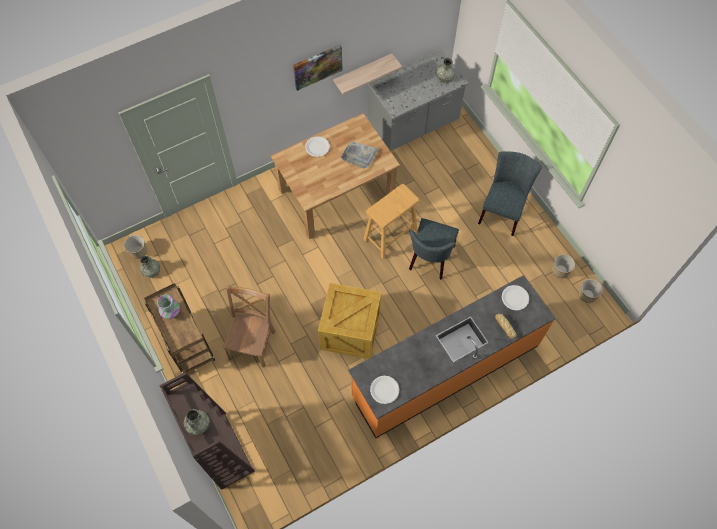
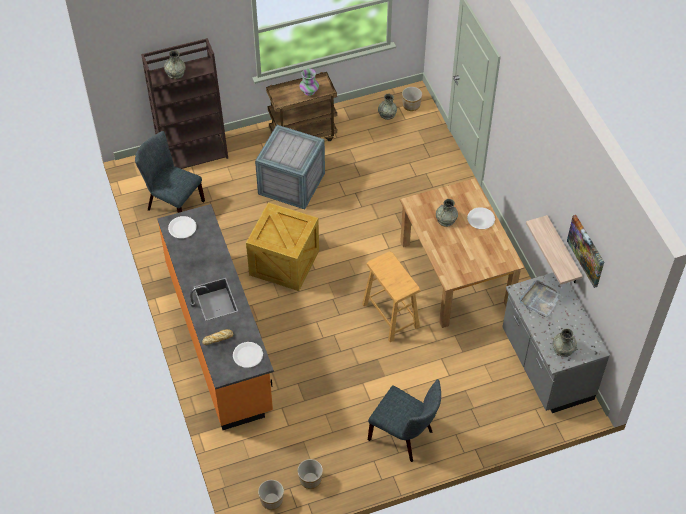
camera: 100 degrees right, 10 degrees down
(253, 343) = (291, 184): brown chair -> crate
(317, 66) = (543, 180): picture -> picture (586, 250)
(322, 172) = (446, 219): none -> grey vase
(359, 155) = (463, 255): grey tray -> grey tray (540, 300)
(430, 260) = (352, 348): grey chair -> grey chair (172, 204)

